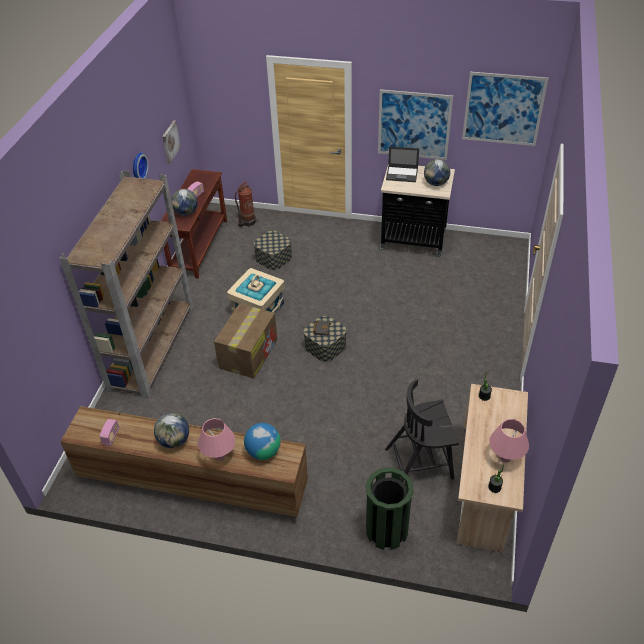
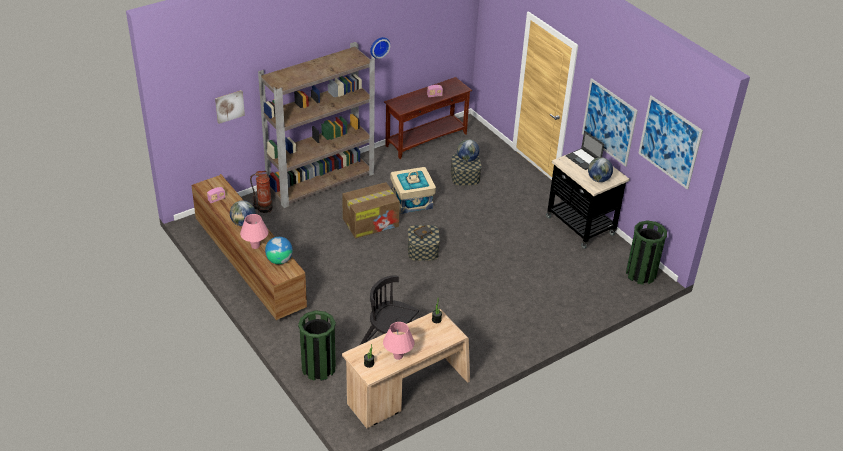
camera: 40 degrees right, 5 degrees down
(170, 141) = (432, 44): picture -> picture (229, 106)
(186, 213) = (413, 103): globe -> globe (467, 159)
(247, 222) = (479, 142): fire extinguisher -> fire extinguisher (264, 208)
(501, 249) = (640, 274): none -> green trash can

